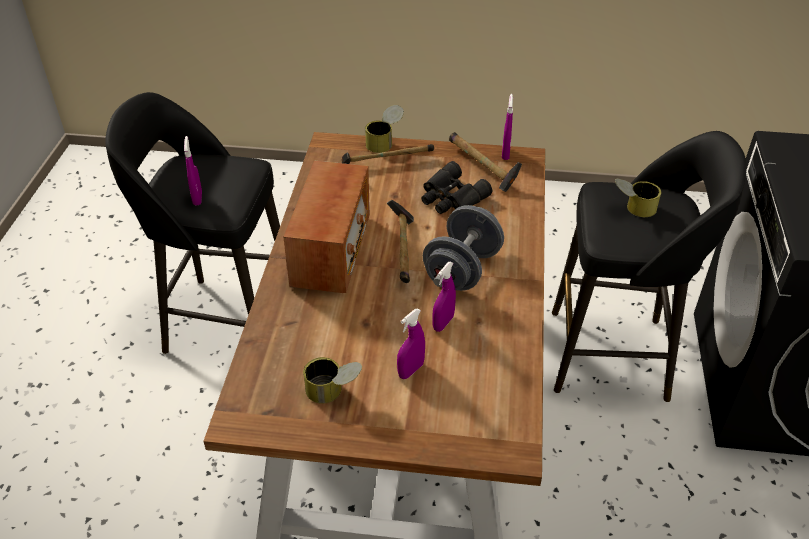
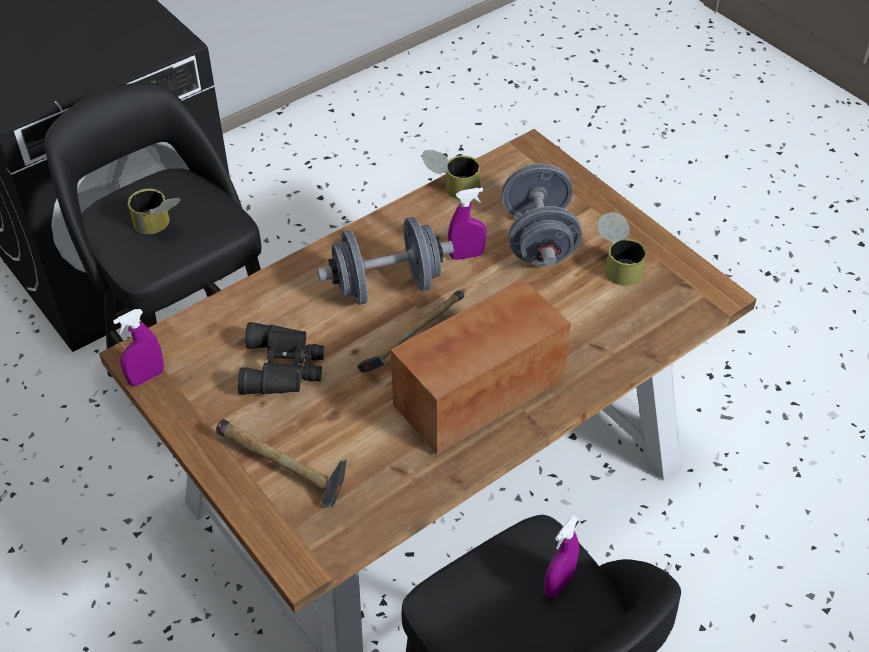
camera: 135 degrees left, 5 degrees up
(385, 141) = (237, 506): can -> can (451, 187)
(411, 370) = (538, 239): purple spray bottle -> grey dumbbell
(482, 168) = (200, 377): hammer -> none

